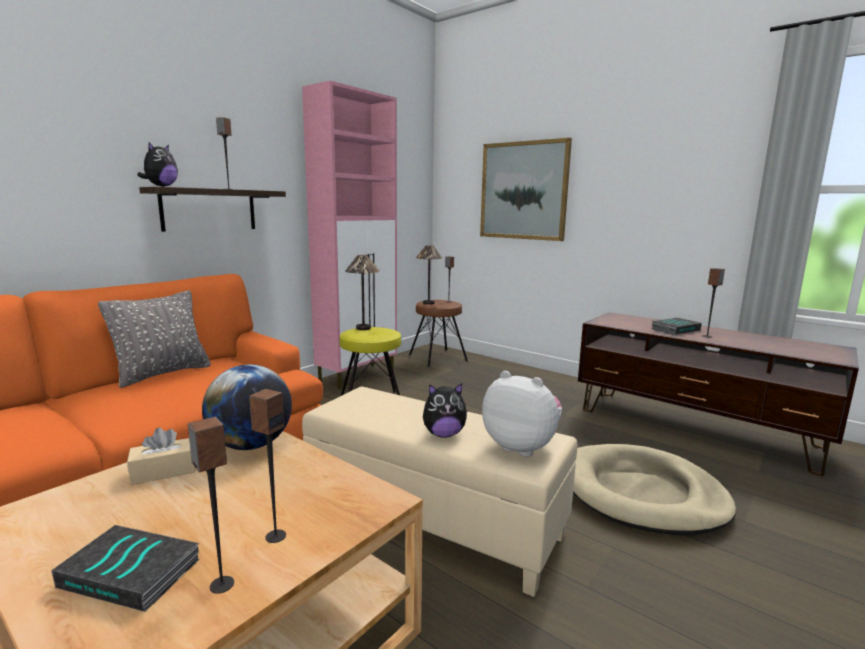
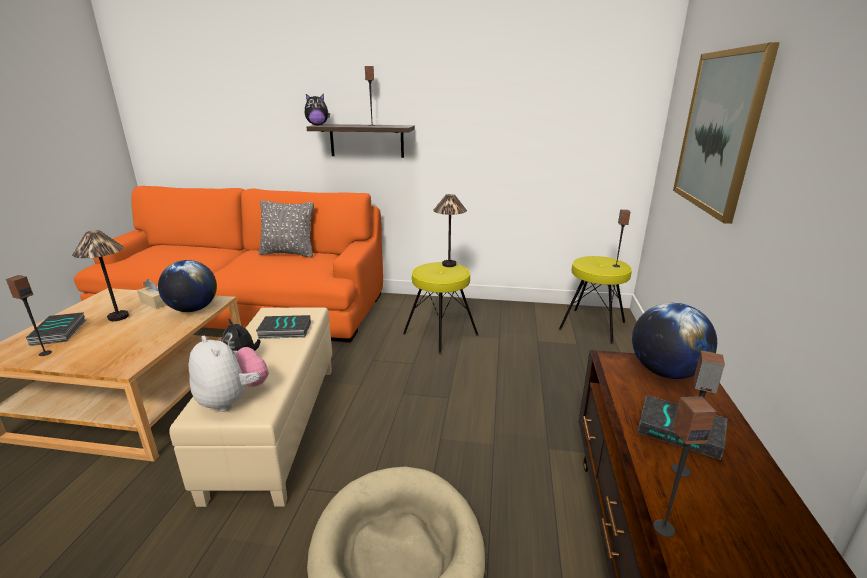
camera: 60 degrees right, 10 degrees up
(275, 536) = (86, 350): speaker -> speaker (663, 528)
(358, 375) = (488, 308): pink cabinet -> none
(394, 408) = (284, 331): none -> book
(428, 303) = (588, 260): table lamp -> table lamp (119, 317)
(438, 358) = (592, 326): brown stool -> yellow stool
(521, 446) = (232, 400): plush toy -> plush toy turned 45 degrees counterclockwise
(619, 319) = (665, 372): none -> globe

